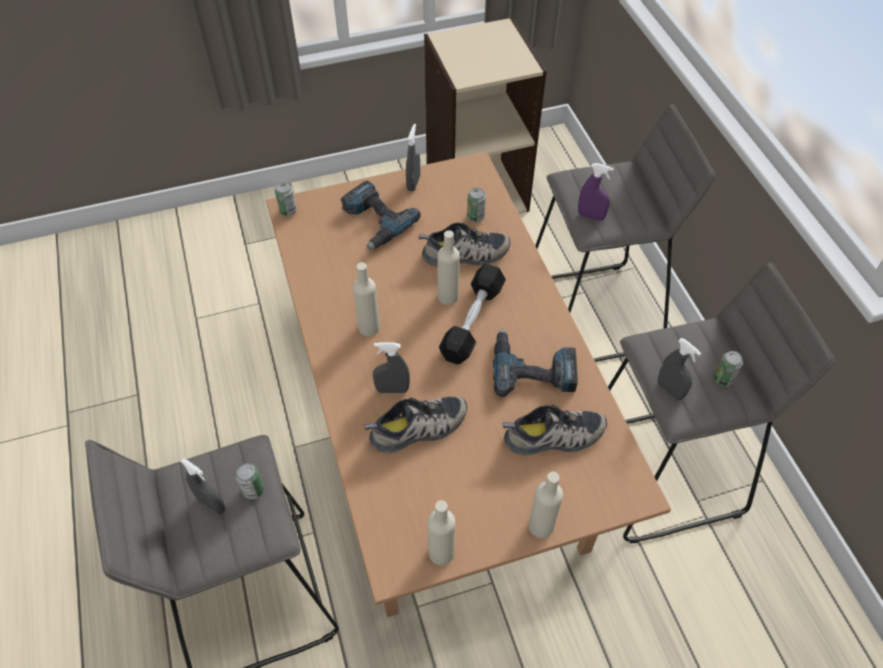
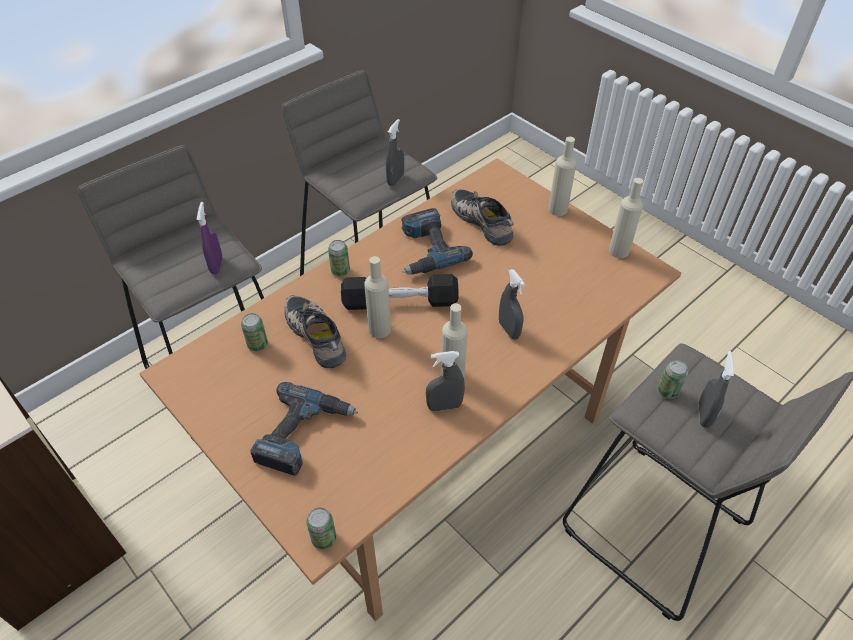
camera: 115 degrees left, 5 degrees down
(413, 183) = (222, 421): grey spray bottle -> grey spray bottle (444, 406)
(418, 429) = (533, 298): shoe -> none
(722, 379) = (369, 157): can -> can (340, 271)

